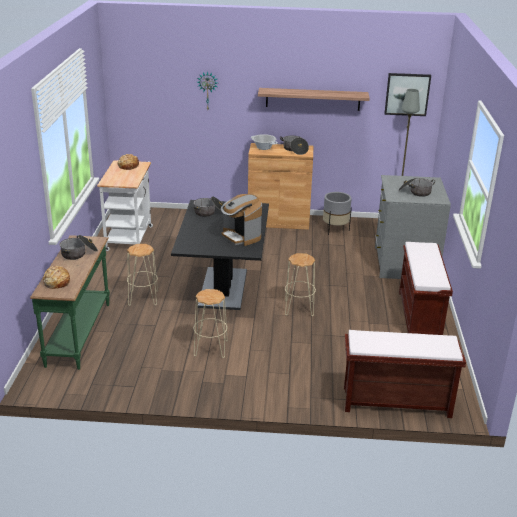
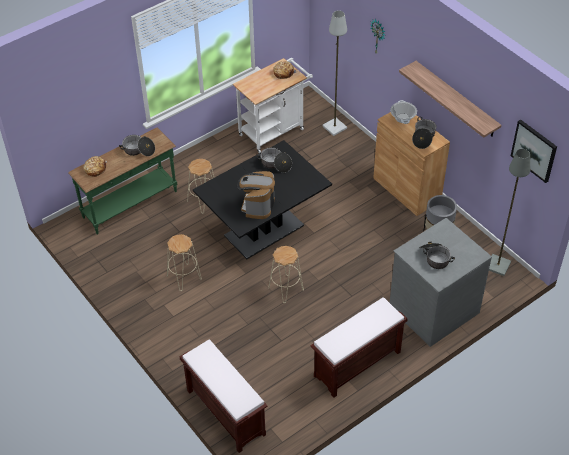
camera: 50 degrees right, 20 degrees up
(173, 216) = (334, 127): none -> grey floor lamp

